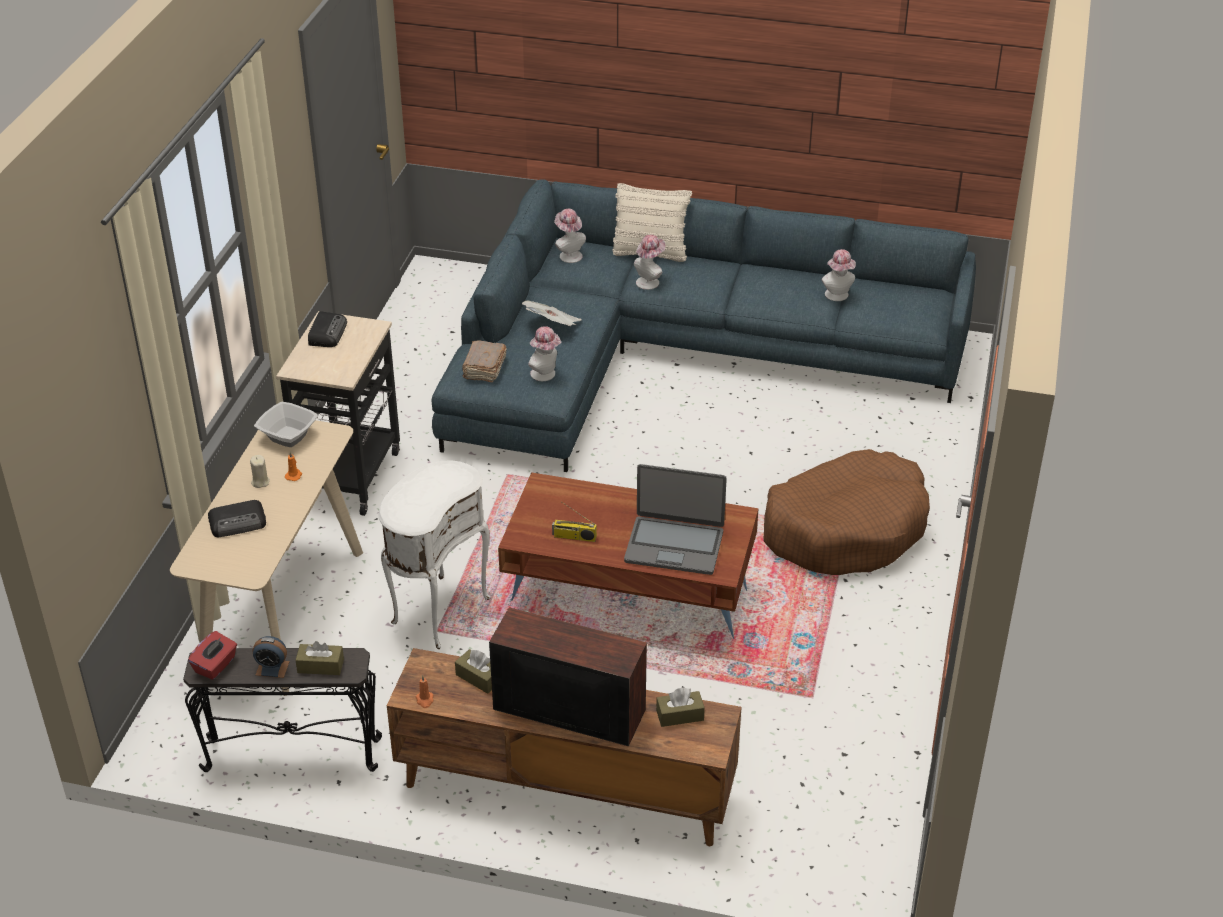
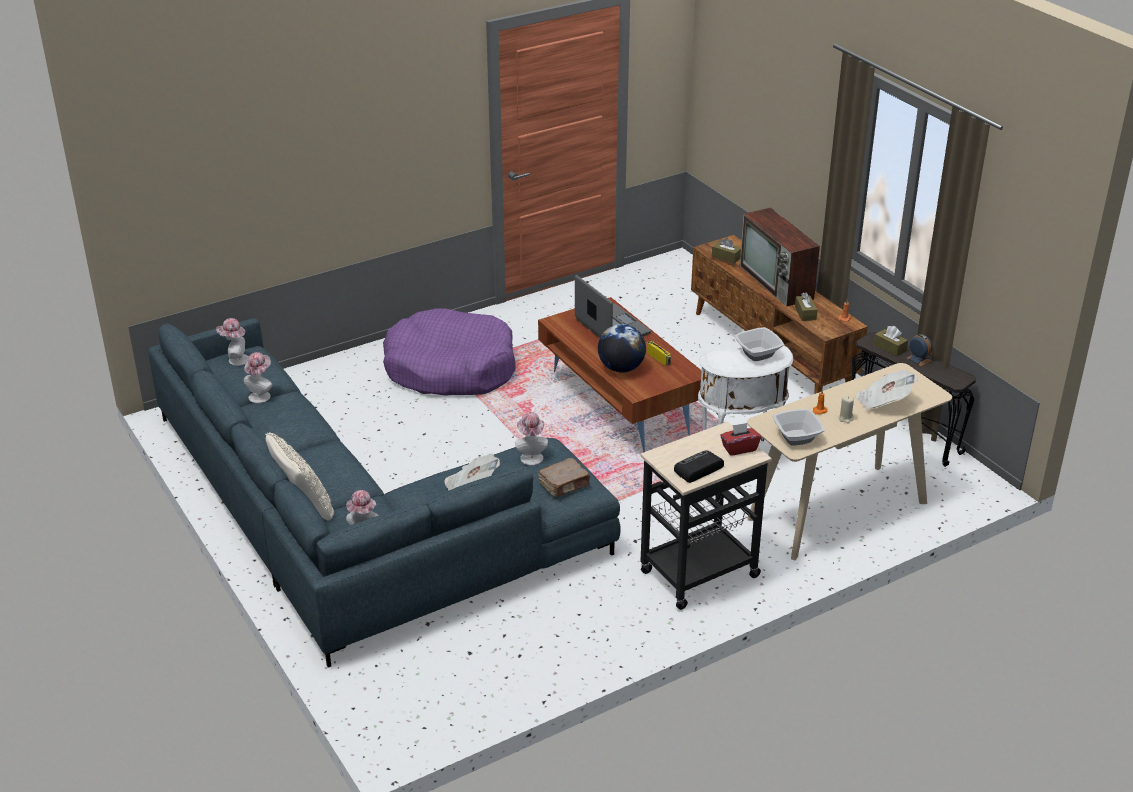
camera: 135 degrees left, 5 degrees down
(215, 665) = (951, 376): red tissue box -> red tissue box (739, 448)
(239, 523) = (883, 402): radio -> newspaper
(424, 504) = (757, 353): none -> bowl
(594, 502) = (621, 368): none -> globe
(649, 281) = (350, 478): hat -> hat (236, 360)
(845, 529) = (450, 369): brown dog bed -> purple dog bed

